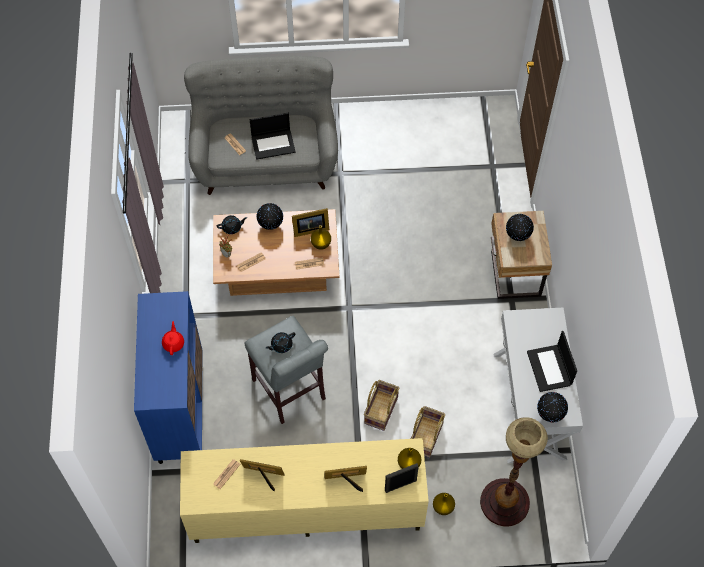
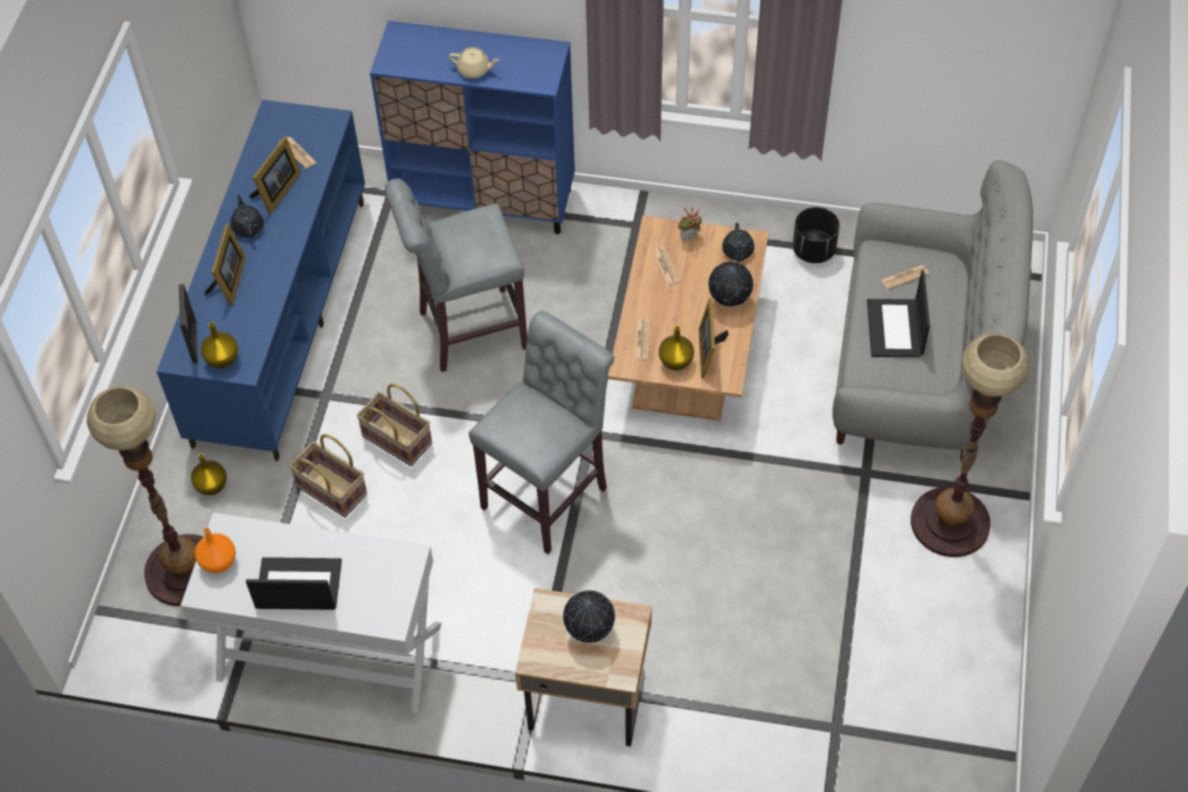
camera: 105 degrees right, 5 degrees down
(173, 343) = (474, 70): red teapot -> beige teapot
(189, 219) = (814, 251): none -> black planter
(281, 345) = (471, 239): black teapot -> black teapot (248, 227)
(305, 508) = (281, 319): beige tv stand -> blue tv stand
(361, 133) = (950, 522): none -> floor lamp
(396, 319) = (549, 494): none -> grey stool
(549, 414) = (218, 562): globe -> orange vase

